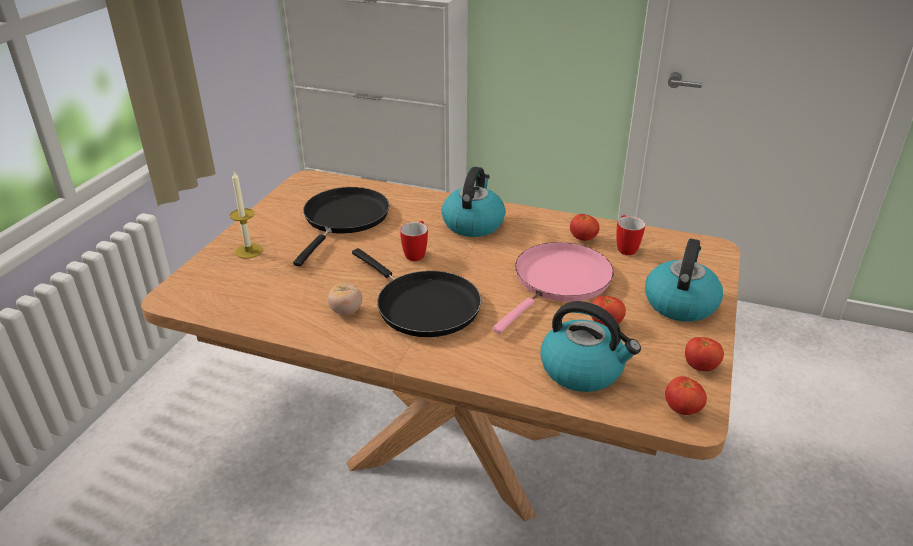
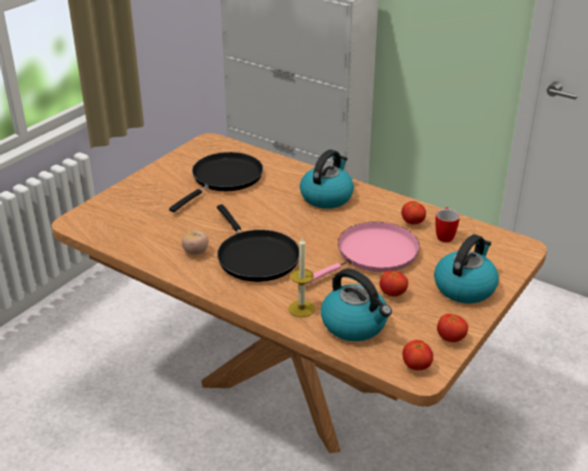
camera: 15 degrees right, 0 degrees up
(248, 251) = (141, 194): candle -> candle (301, 308)
(416, 253) = (269, 215): mug -> none

